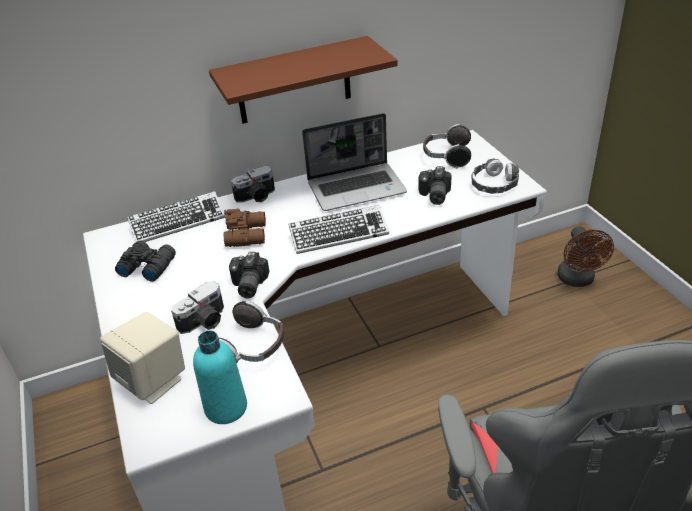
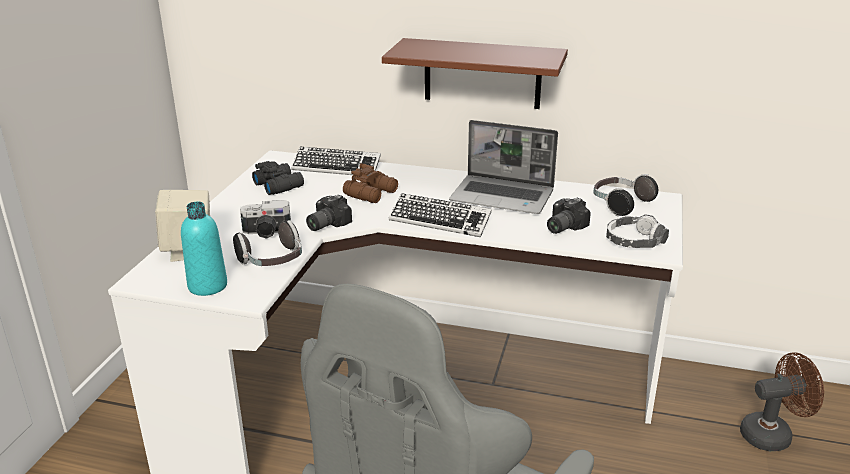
camera: 35 degrees right, 10 degrees down
(257, 197) = (415, 173): camera -> none
(578, 280) = (772, 434): brown fan -> brown fan turned 135 degrees counterclockwise

